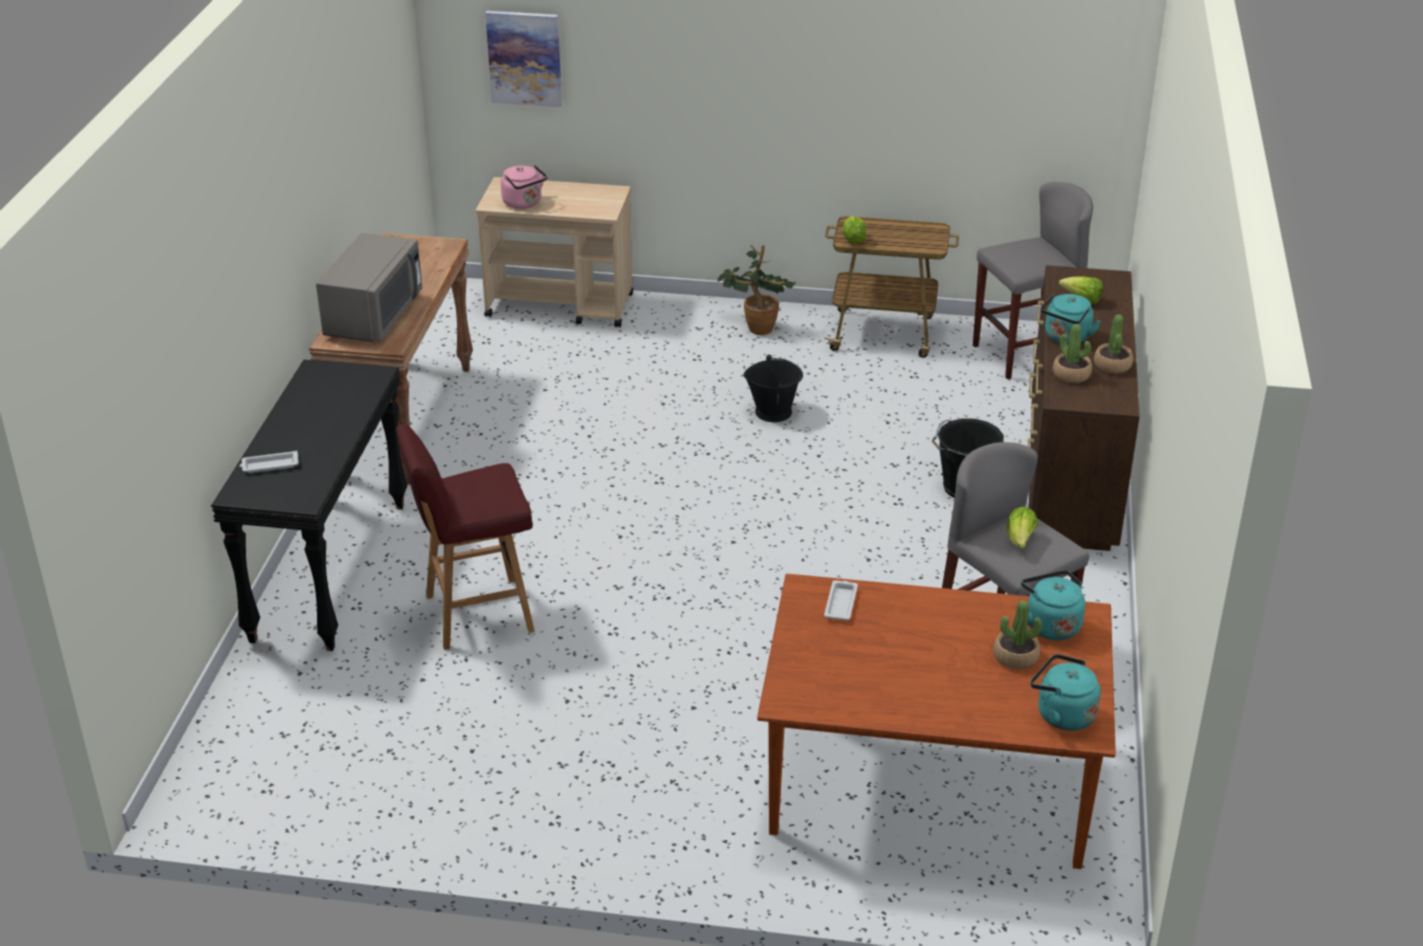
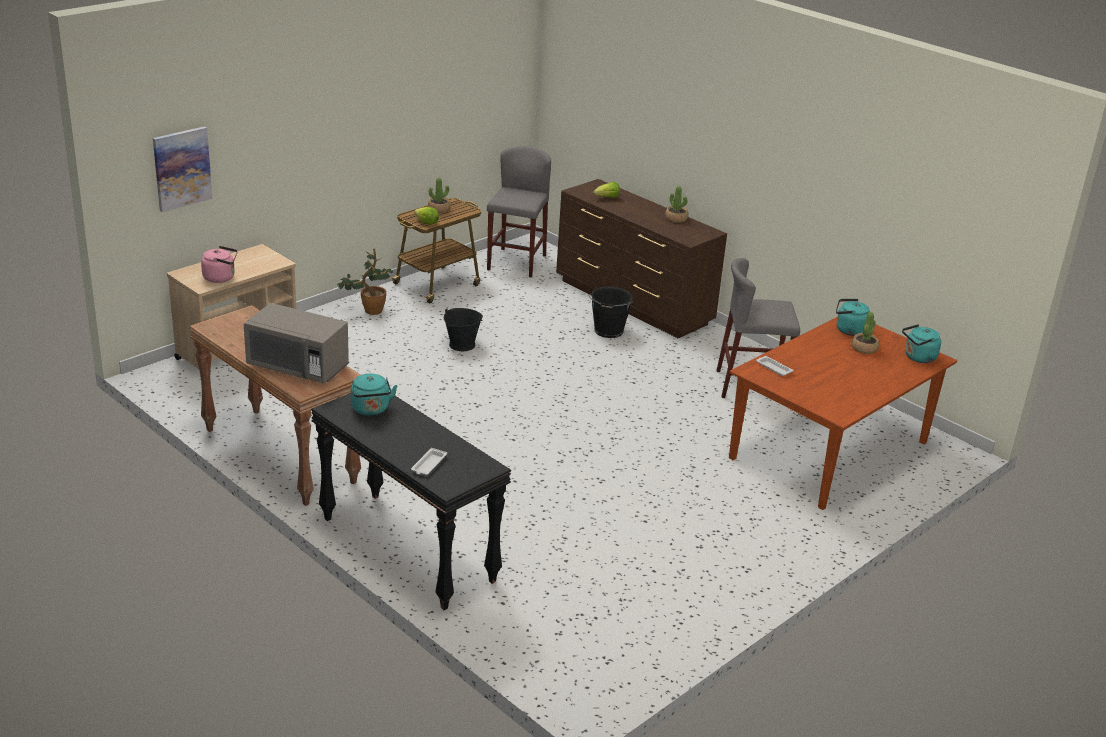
camera: 55 degrees left, 5 degrees down
(374, 316) = (298, 367): grey microwave -> grey microwave turned 150 degrees clockwise
(476, 614) = (524, 516): red stool -> none
(1020, 540) = (767, 309): lettuce -> none
(1066, 338) = (636, 216): turquoise kettle -> turquoise kettle (371, 410)
(1071, 375) = (671, 229): potted plant -> potted plant (439, 209)

